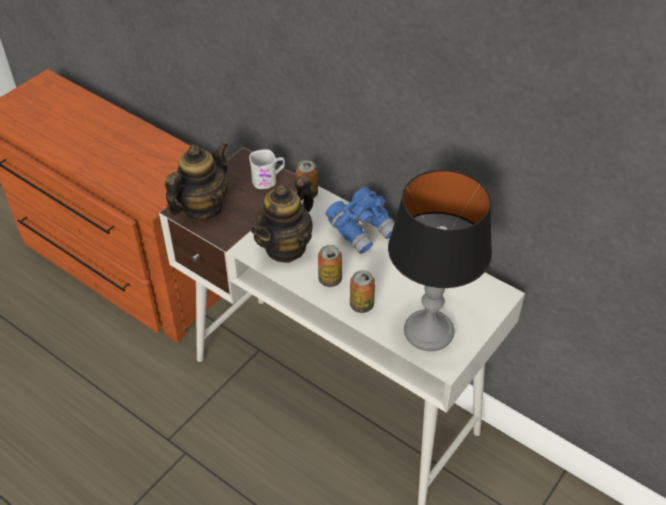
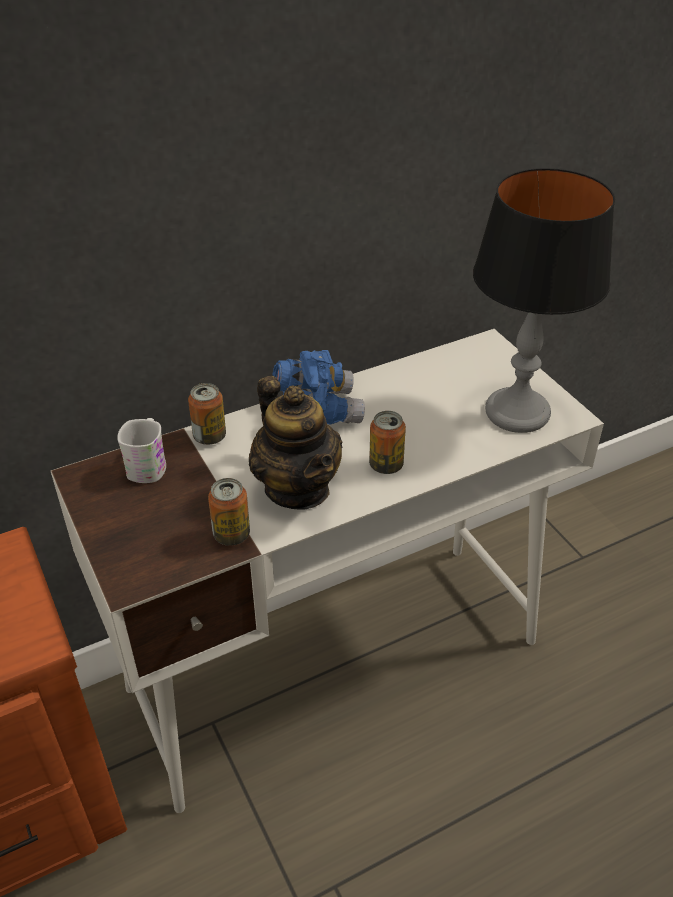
camera: 65 degrees left, 5 degrees down
(202, 208) = (145, 555): teapot -> none
(361, 305) = (446, 451): can -> can (231, 534)

